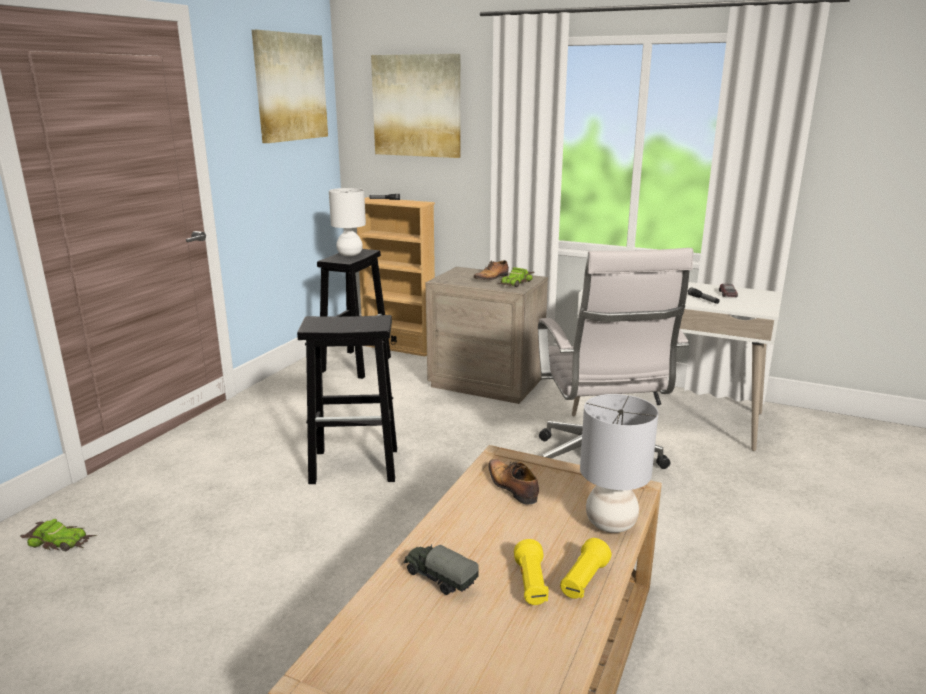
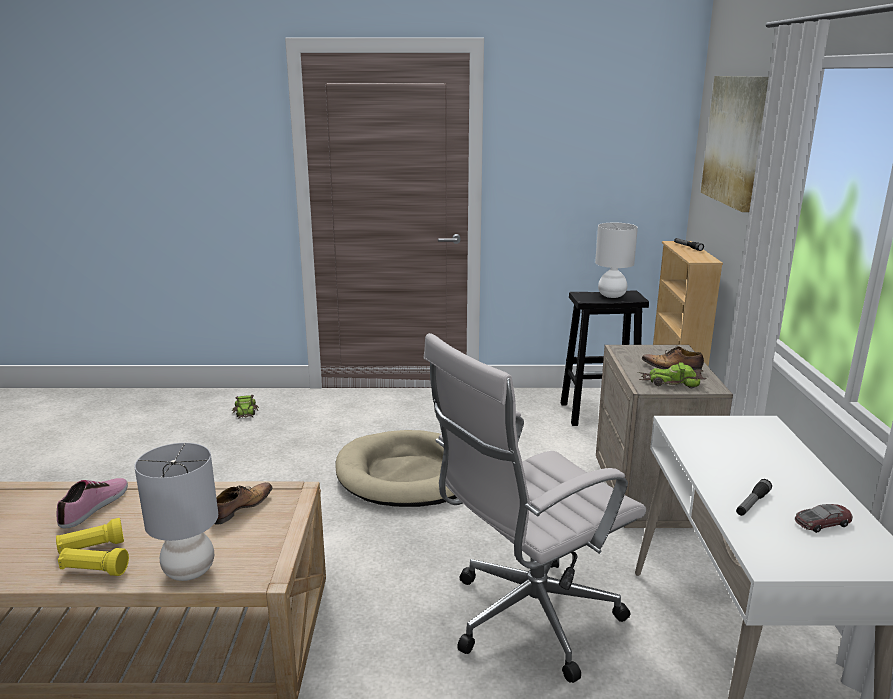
camera: 65 degrees right, 0 degrees up
(290, 87) = (615, 111): picture -> none
(356, 465) = (408, 475): black stool -> beige dog bed
(439, 579) = (95, 506): toy truck -> shoe

